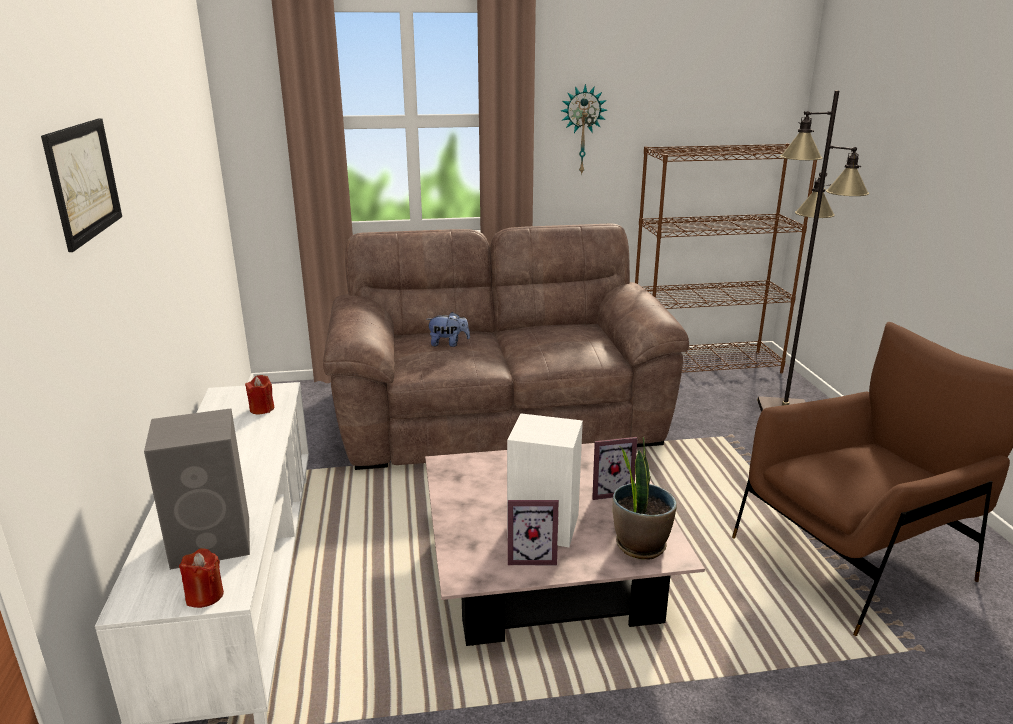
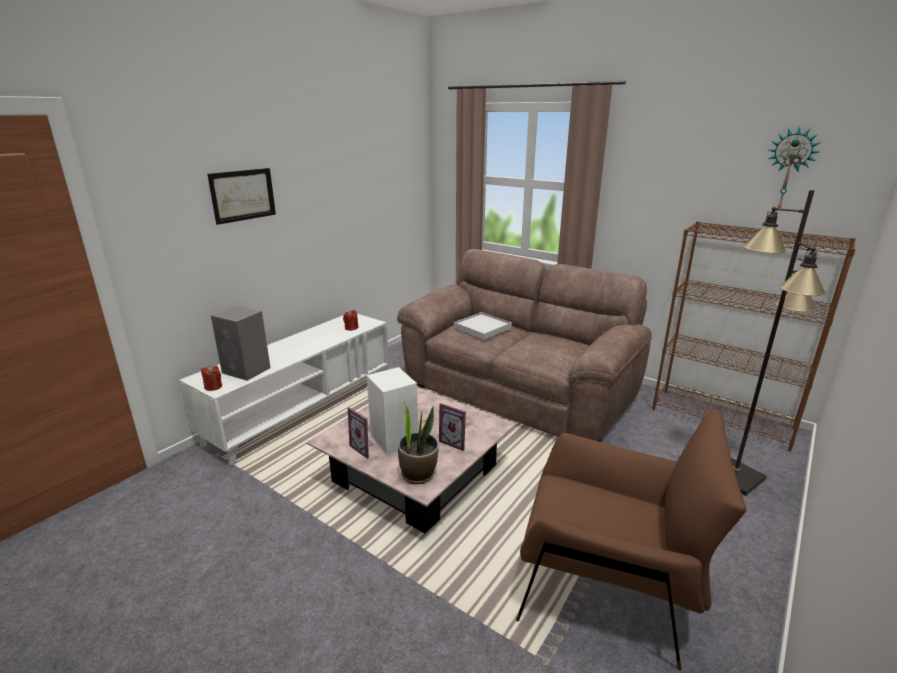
camera: 45 degrees right, 0 degrees up
(448, 344) = (482, 328): plush toy -> white tray
(582, 130) = (646, 202): wall clock -> wall clock (789, 169)

